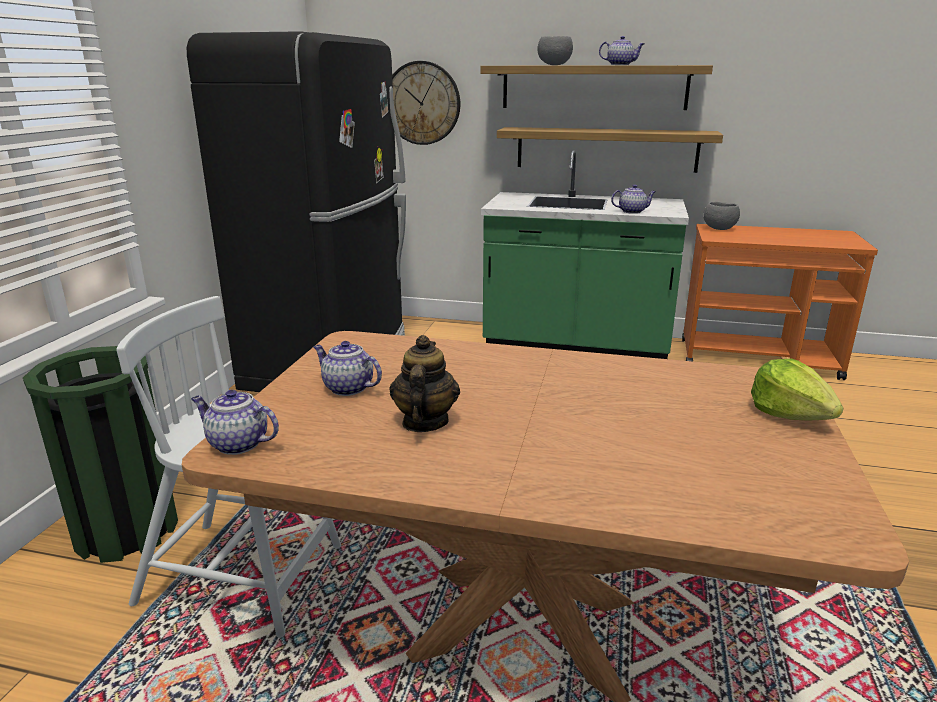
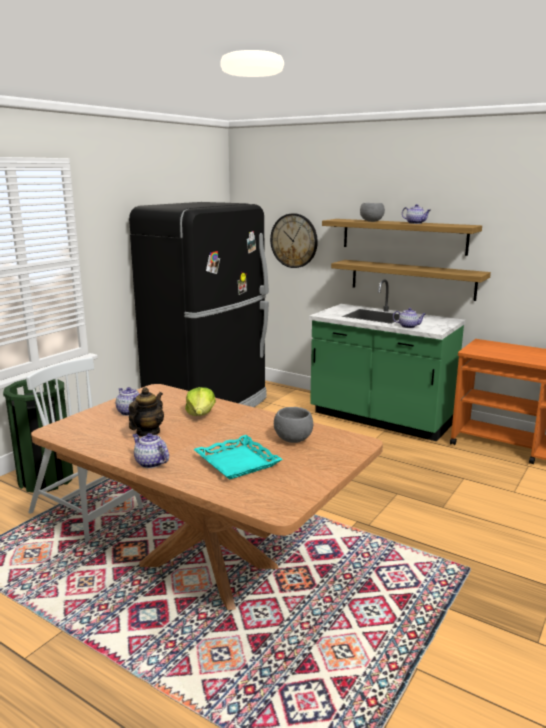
camera: 20 degrees right, 5 degrees down
(237, 444) = (59, 428): teapot -> teapot (150, 463)
(652, 451) = (238, 462): none -> turquoise tray
(719, 229) = (486, 344): grey bowl -> grey bowl (293, 440)
(790, 414) = (337, 459): lettuce -> lettuce (200, 414)

